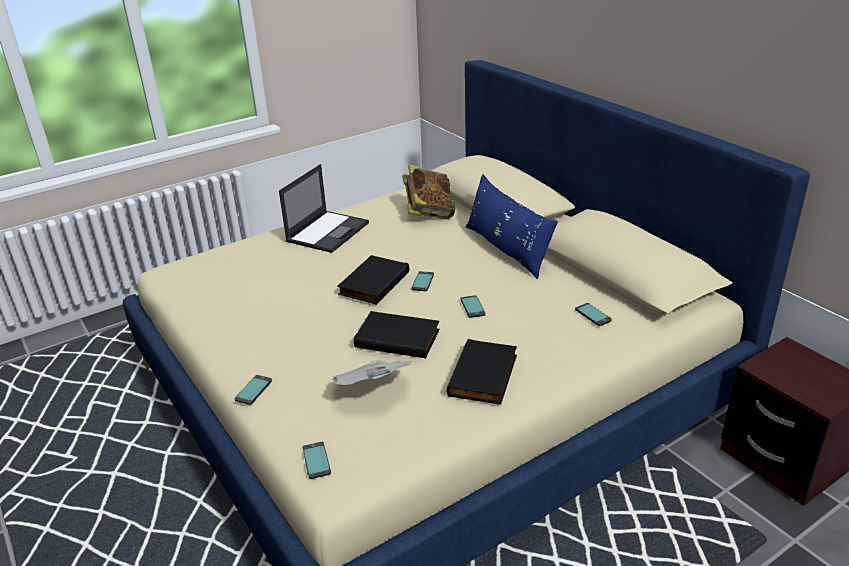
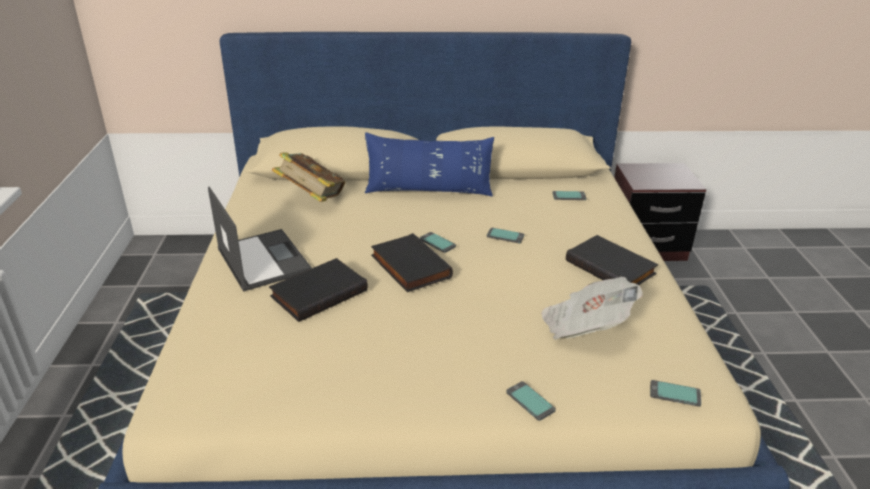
camera: 60 degrees left, 0 degrees up
(398, 337) = (516, 286): black book -> black book (318, 292)

